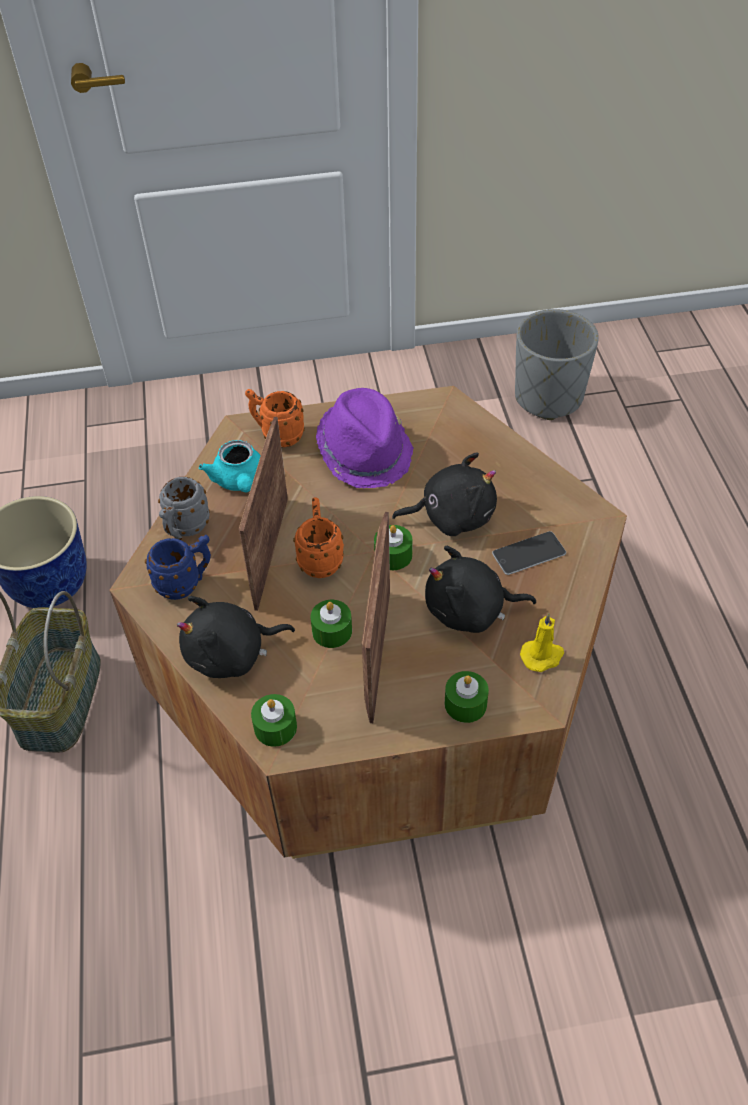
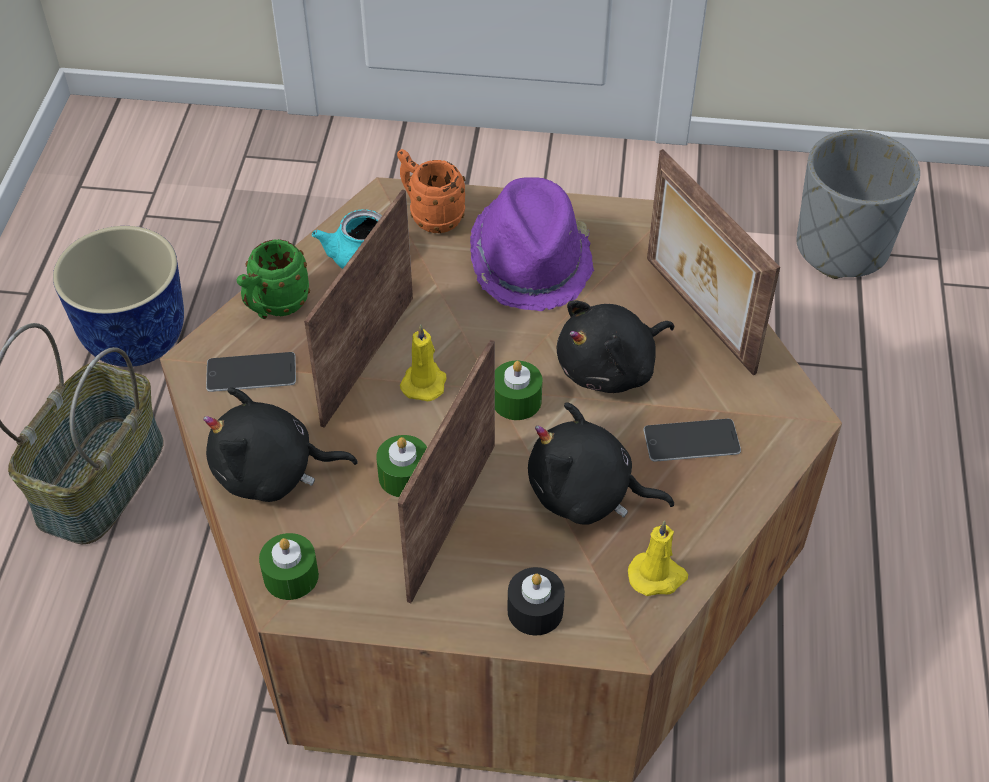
camera: 15 degrees right, 0 degrees up
(185, 529) = (275, 307): grey mug -> green mug
(185, 583) = (251, 372): blue mug -> phone
(320, 558) = (424, 382): orange mug -> yellow candle
(452, 516) = (611, 368): black plush toy -> black plush toy turned 135 degrees clockwise
(465, 704) = (535, 610): green candle -> black candle
(498, 463) = (696, 315): none -> picture frame

